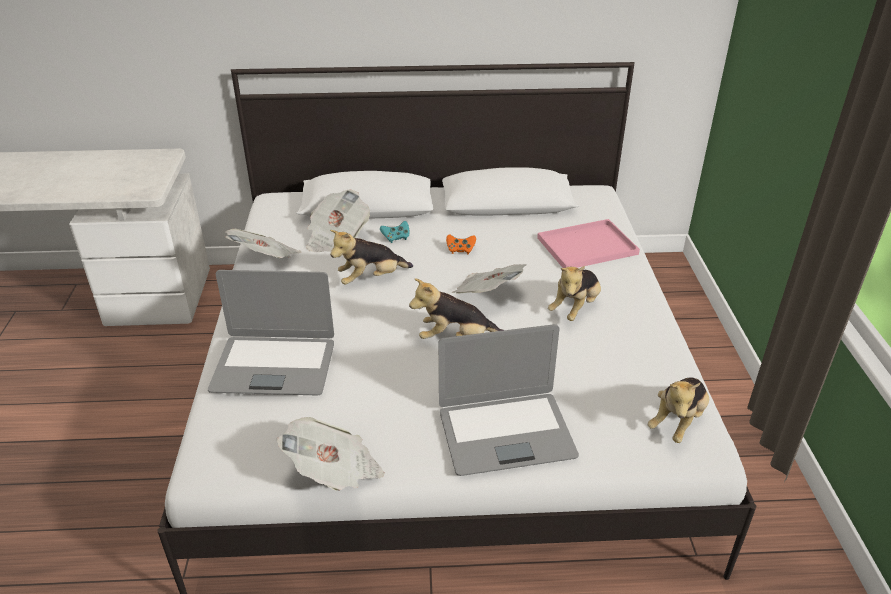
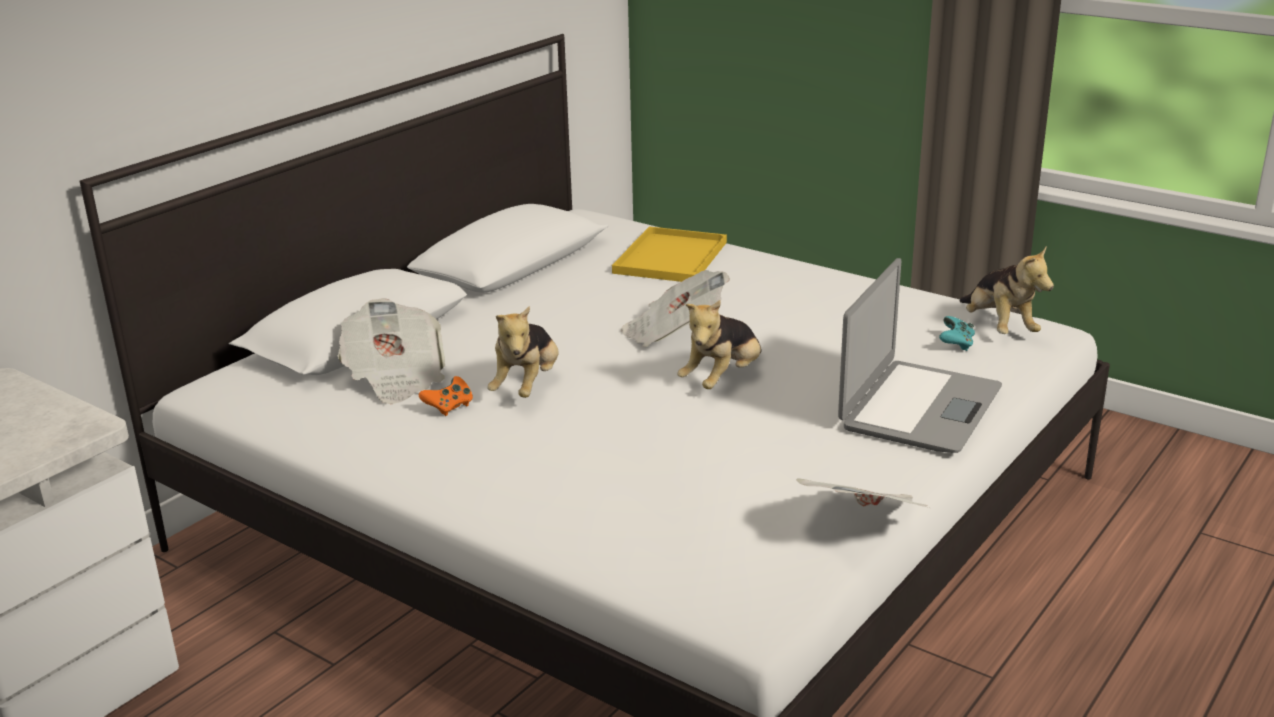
camera: 50 degrees left, 10 degrees down
(266, 259) = (354, 439): newspaper -> none
(274, 366) = (616, 500): laptop -> none
(396, 238) = (466, 343): turquoise game controller -> turquoise game controller (956, 344)
(460, 250) = (561, 318): orange game controller -> orange game controller (449, 407)
(575, 308) = (767, 303): plush toy -> none
(586, 247) = (671, 258): pink tray -> yellow tray

